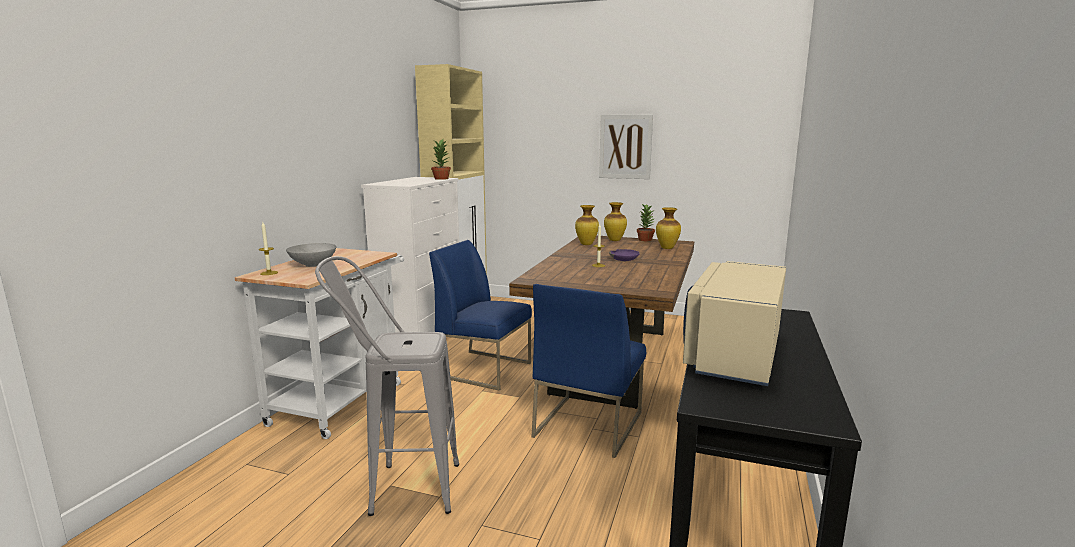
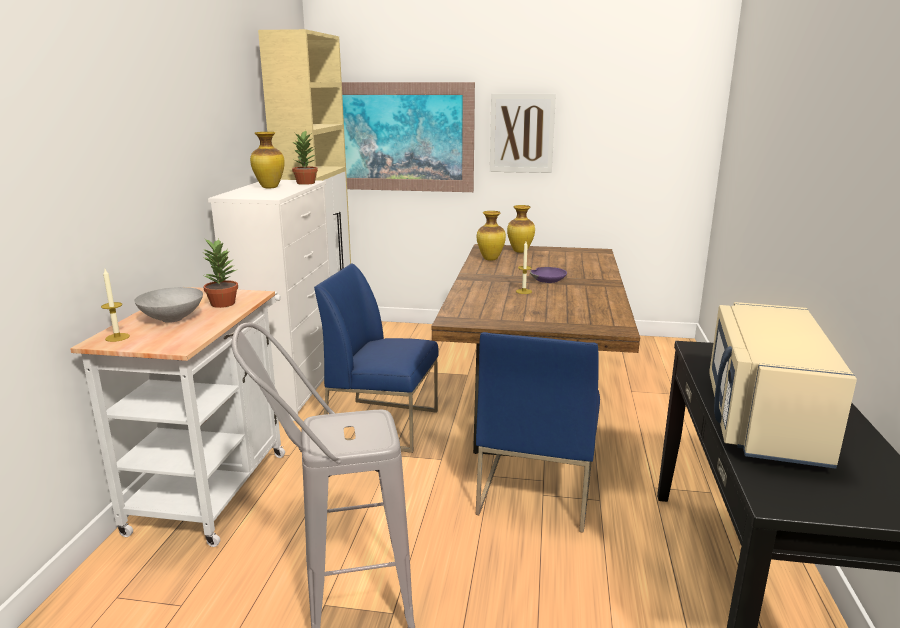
camera: 10 degrees left, 5 degrees up
(531, 150) = (402, 137): none -> picture
(645, 240) = (555, 249): potted plant -> potted plant (222, 303)
(666, 248) = (587, 261): vase -> vase (269, 187)

